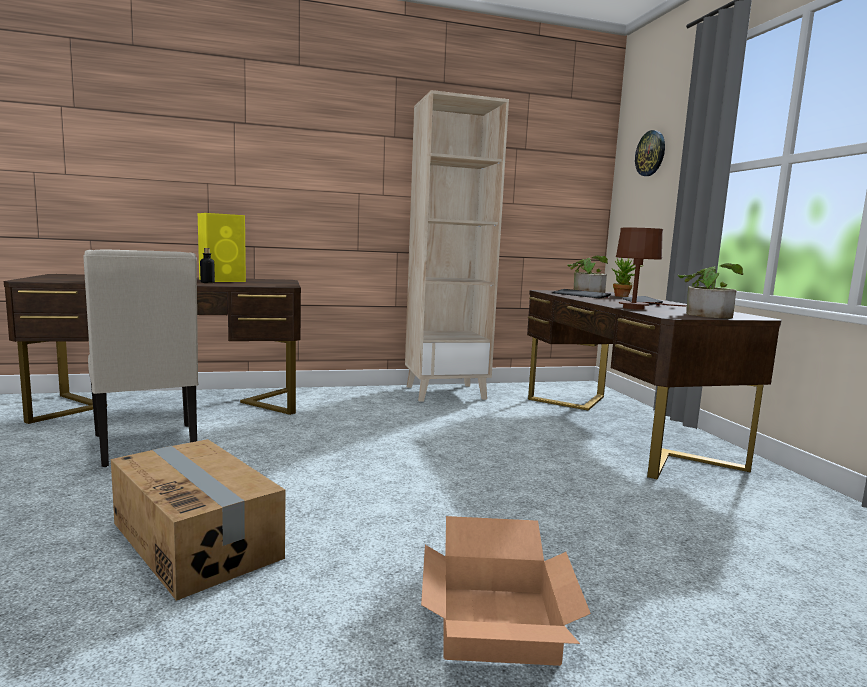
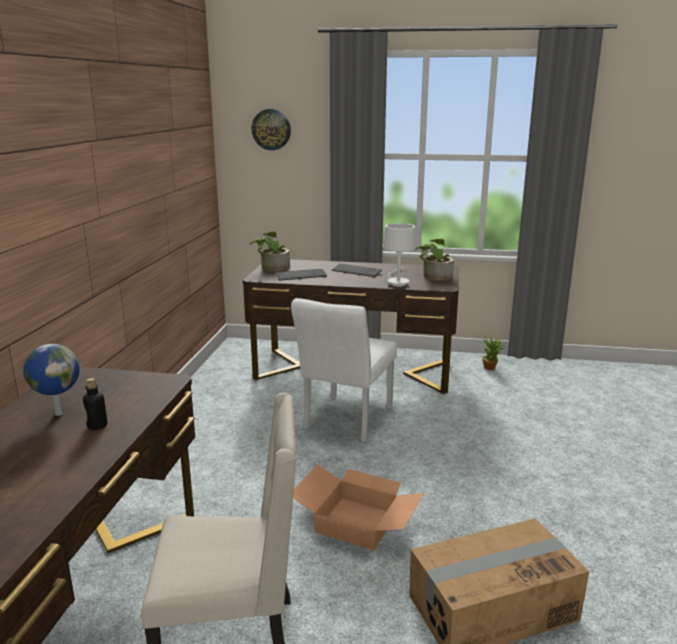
camera: 65 degrees left, 10 degrees up
(223, 280) = (59, 413): yellow speaker -> globe
(446, 392) = (198, 411): beige bookcase -> none
(499, 624) = (606, 498): cardboard box -> cardboard box (358, 522)
(500, 438) = (345, 421): none -> white chair
(623, 296) = (313, 266): potted plant -> potted plant (491, 367)
(639, 308) = (397, 282): brown table lamp -> white table lamp

